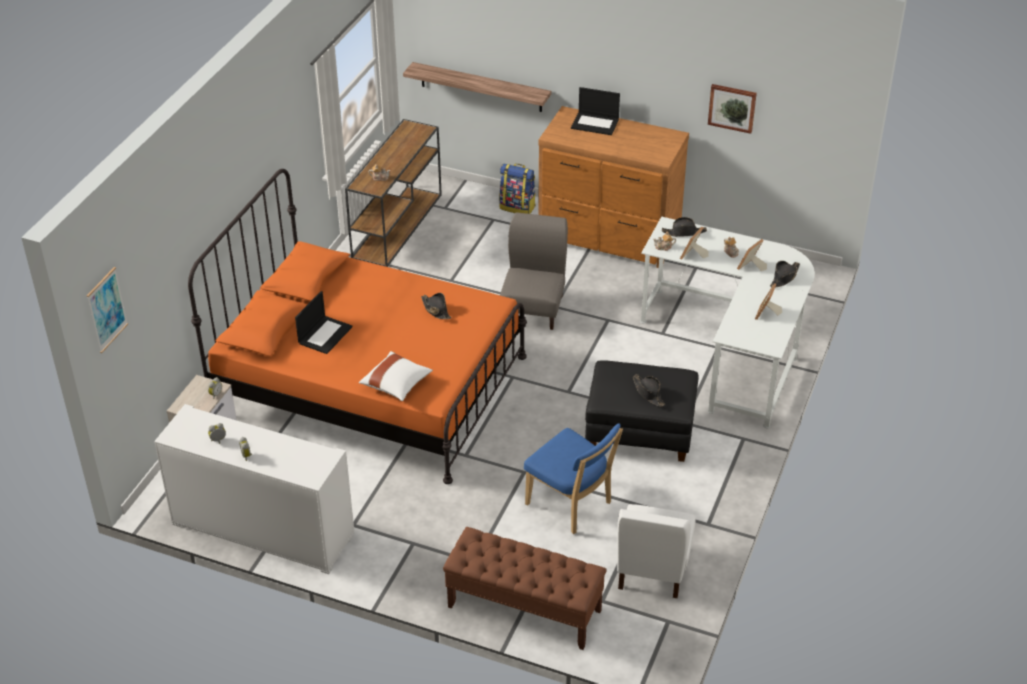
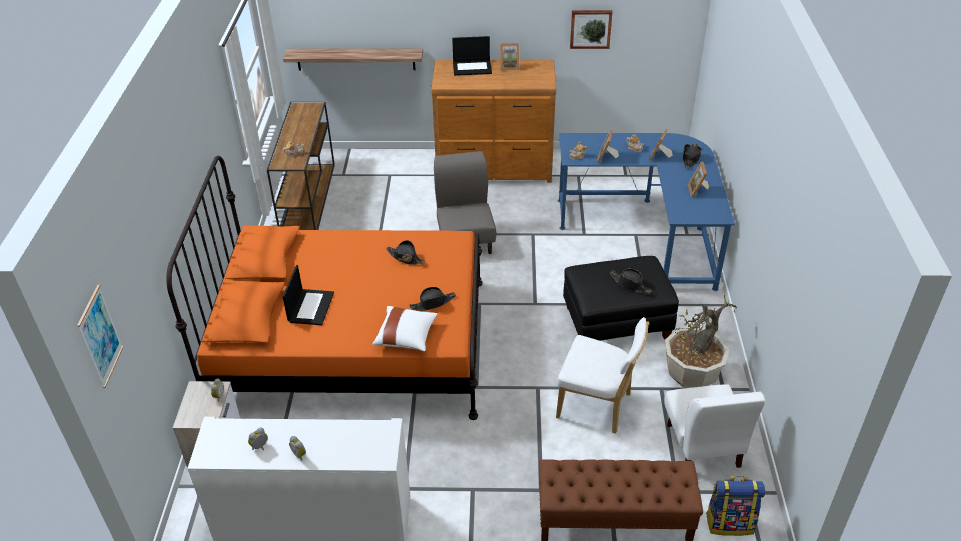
camera: 20 degrees left, 0 degrees up
(518, 207) = (405, 160): backpack -> backpack (730, 522)
(571, 505) = (597, 407): blue chair -> white chair
(635, 131) = (509, 67): none -> picture frame
(683, 503) = (691, 376): none -> potted plant
(684, 232) = (586, 141): black hat -> black hat (433, 303)
(732, 348) = (647, 232): white desk -> blue desk

